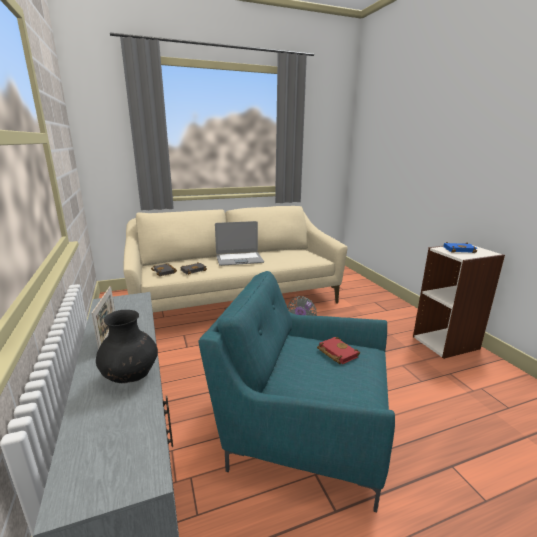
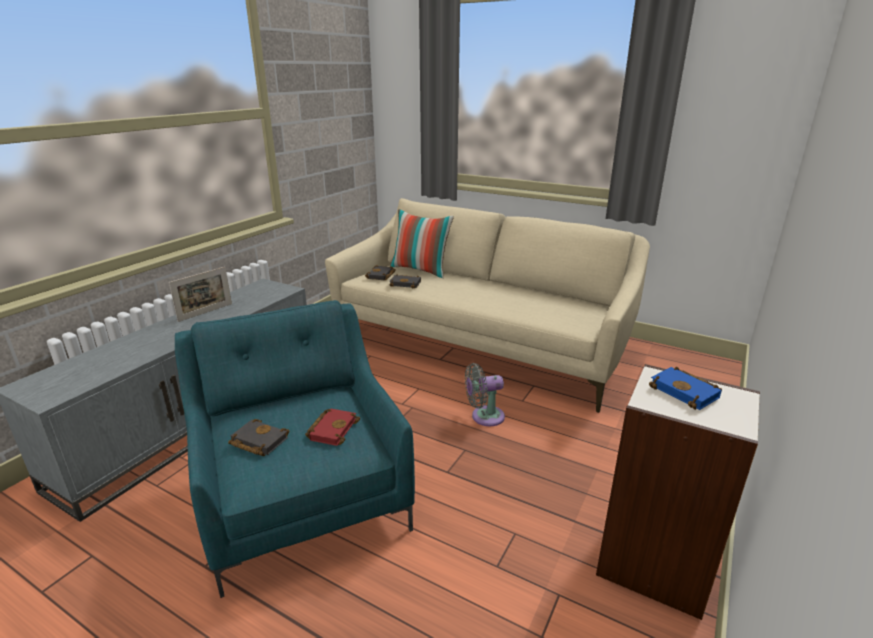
camera: 50 degrees right, 5 degrees up
(131, 377) = (156, 345): black vase -> none
(181, 261) = (420, 270): none -> pillow
(239, 259) = (476, 289): laptop -> none
(321, 385) = (257, 441): none -> black book

